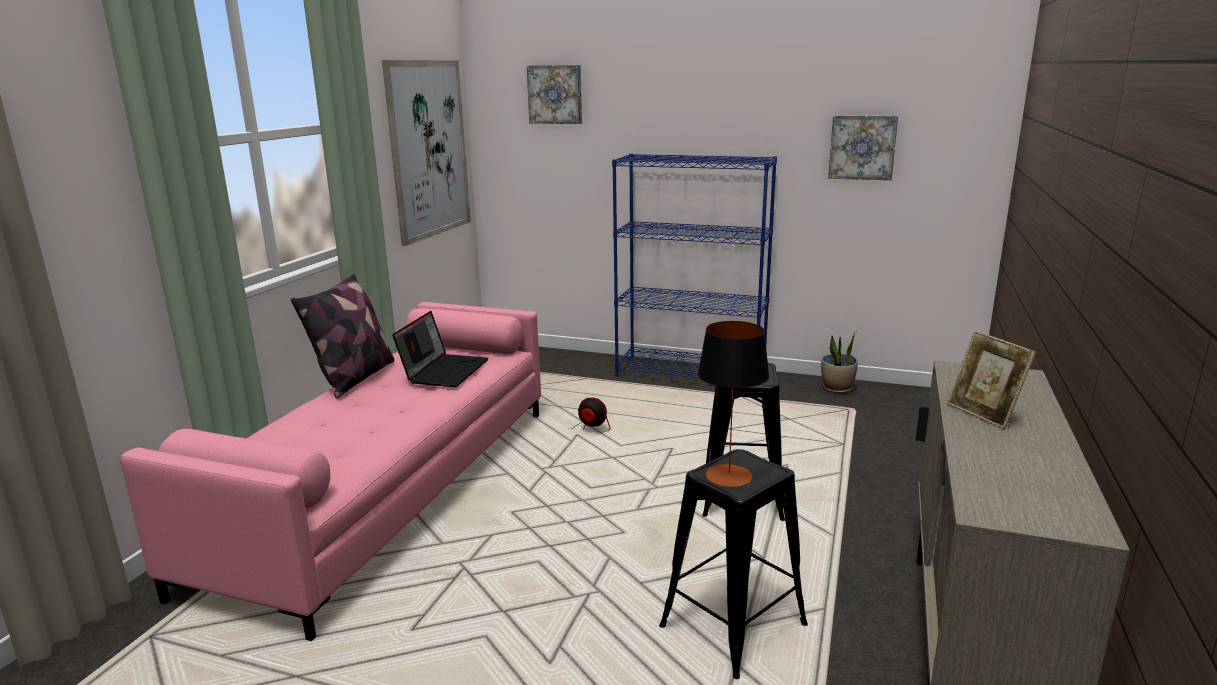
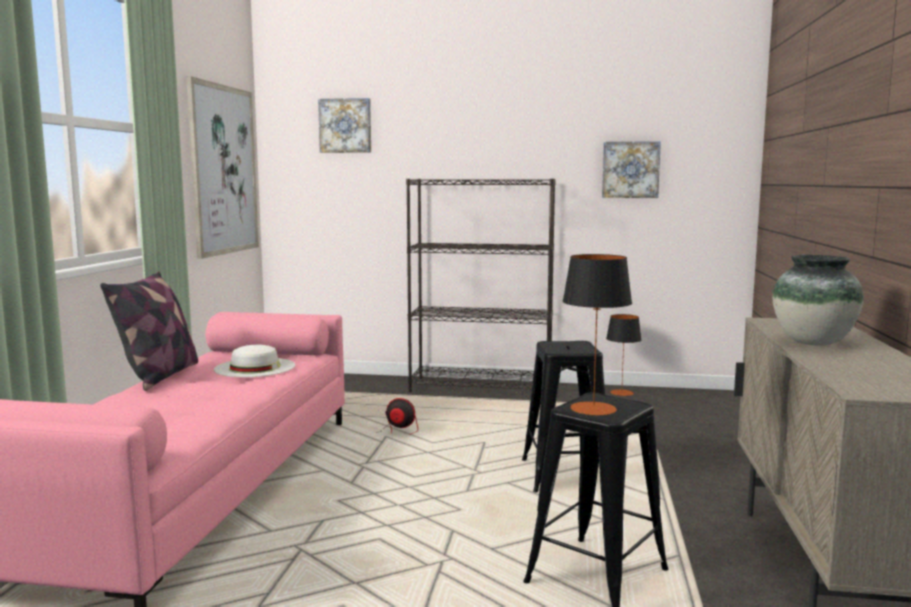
camera: 10 degrees left, 10 degrees down
(444, 371) = (255, 367): laptop -> white hat
(691, 374) = (482, 387): blue bookcase -> black bookcase
(837, 389) = (621, 393): potted plant -> table lamp
(983, 414) = (814, 342): picture frame -> vase

